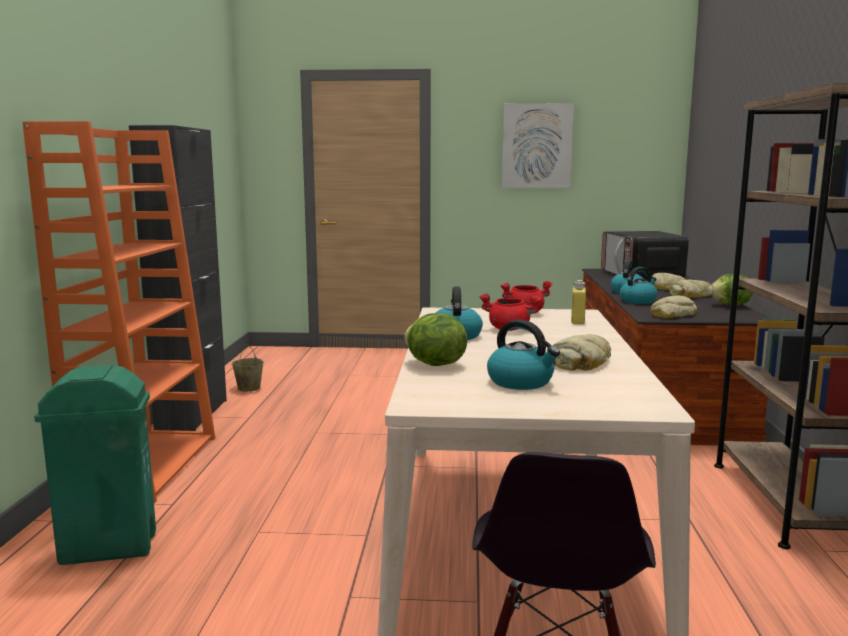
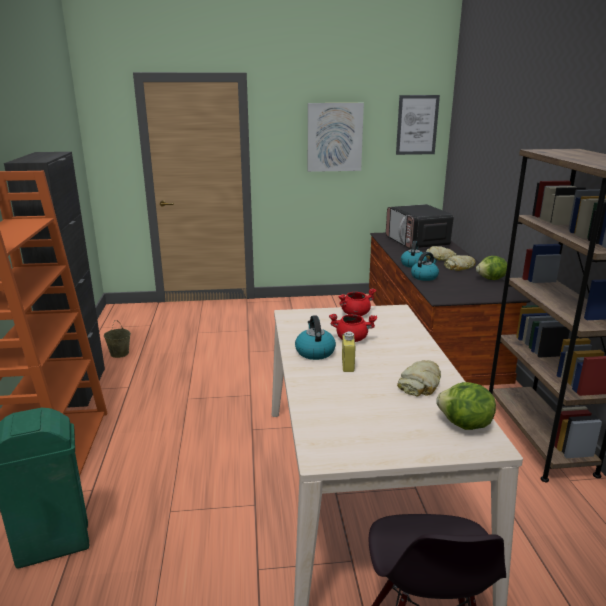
camera: 10 degrees left, 10 degrees up
(434, 365) = (313, 397): lettuce -> lettuce (464, 425)
(521, 382) = (386, 416): kettle -> none
(577, 321) = (398, 323): yellow bottle -> yellow bottle (348, 365)
(644, 131) = (417, 125): none -> picture
(672, 314) = (453, 294): bread -> none

